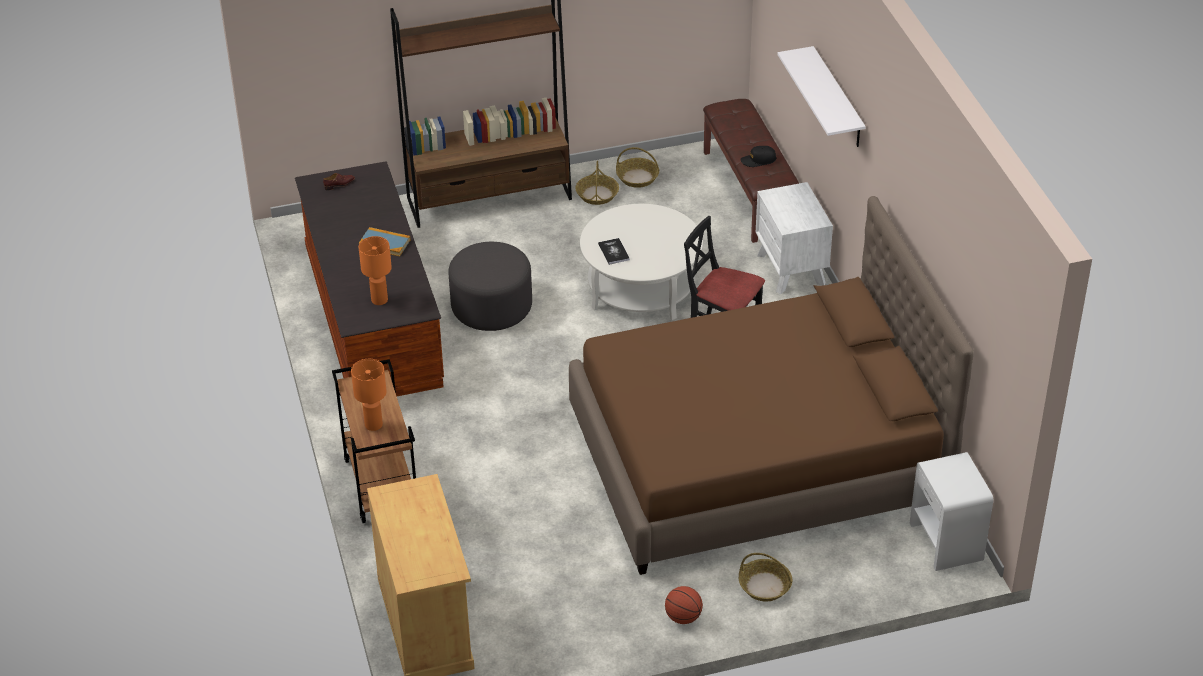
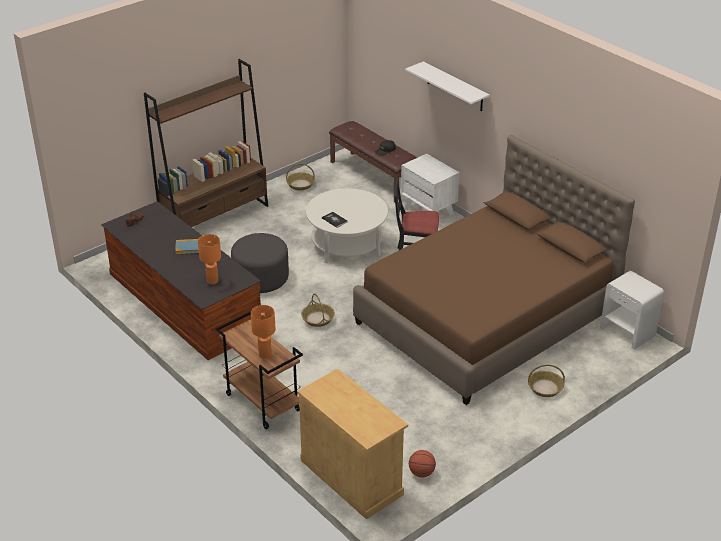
camera: 25 degrees left, 5 degrees down
(597, 194) = (282, 199): basket -> basket (318, 319)
(683, 617) = (511, 421): basketball -> basketball (421, 473)

